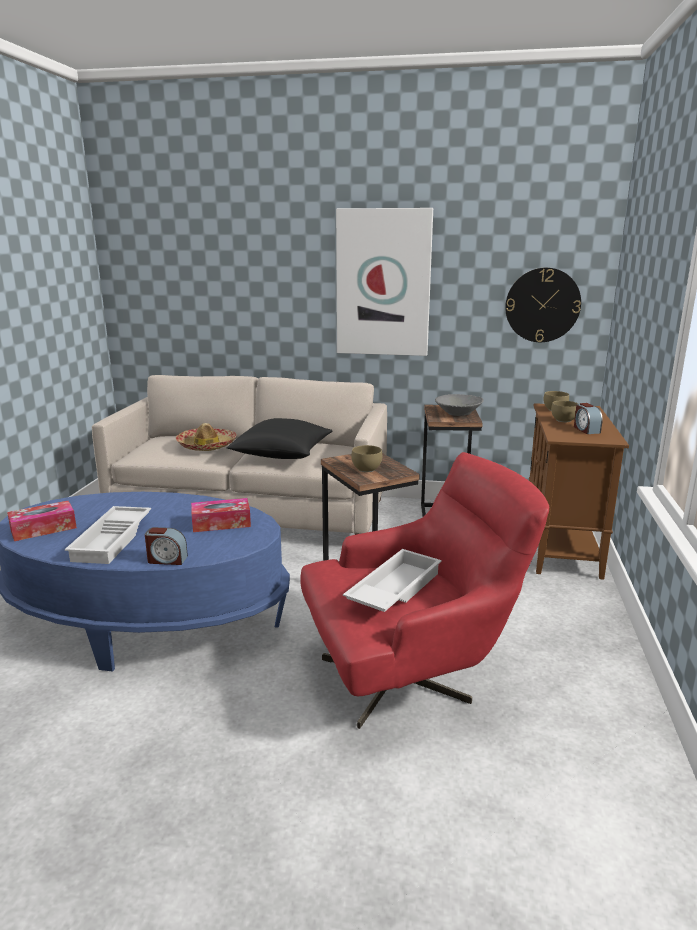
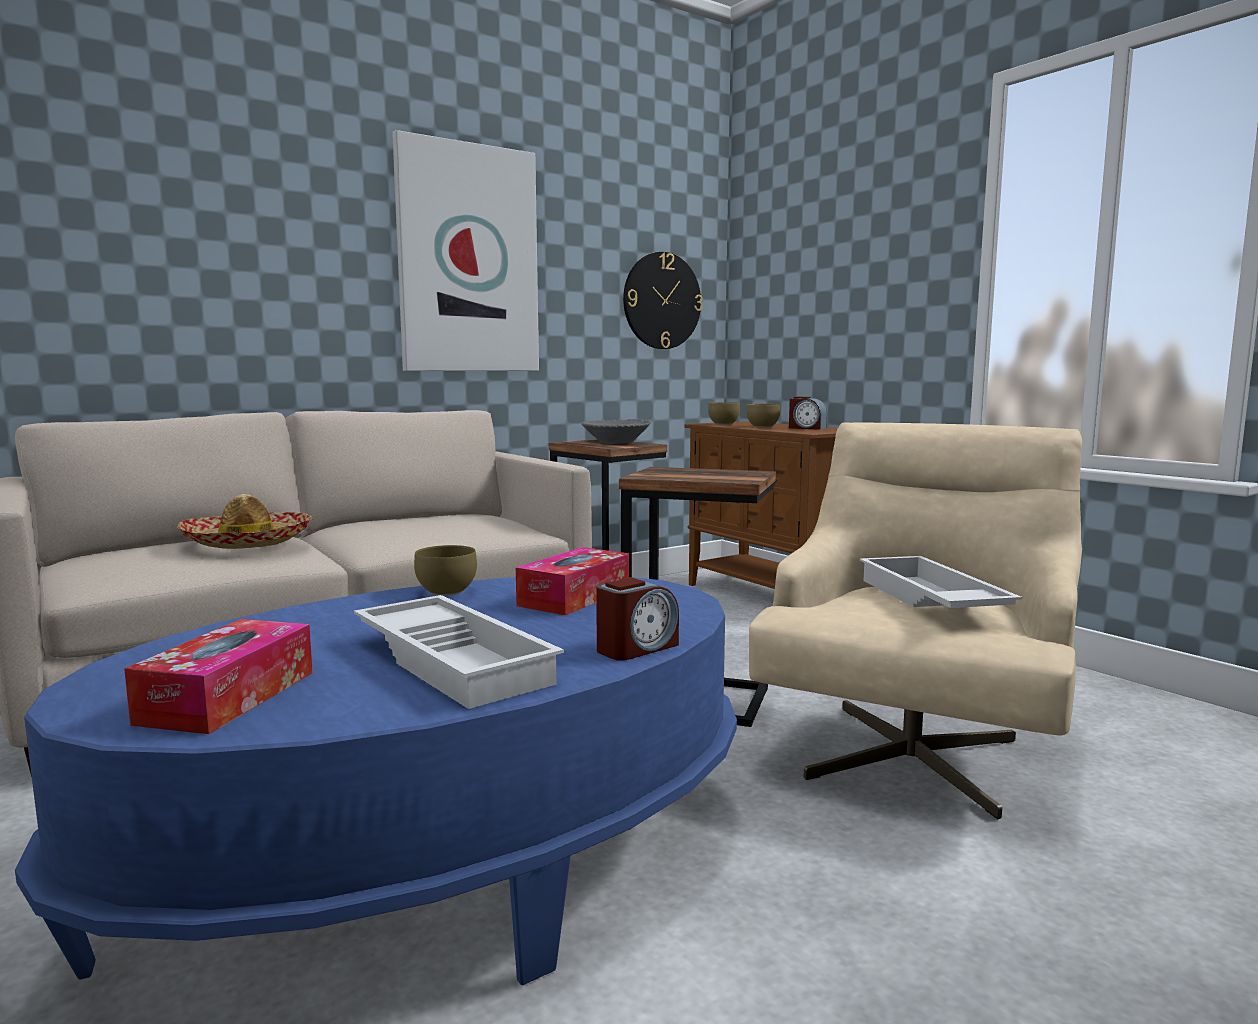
camera: 45 degrees left, 10 degrees down
(282, 454) = (411, 530): black pillow -> none
(365, 469) = (711, 476): brown bowl -> brown bowl (444, 592)
(413, 675) = (916, 745): red armchair -> beige armchair

